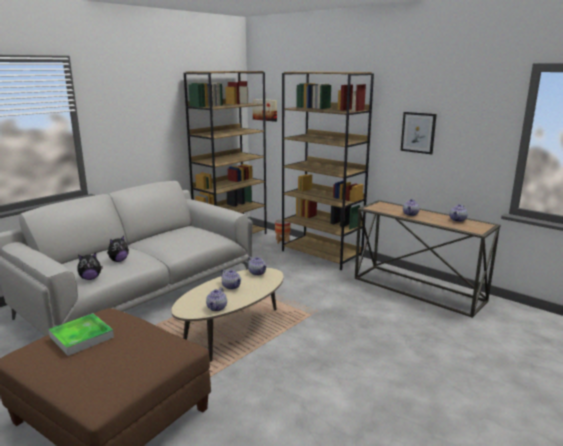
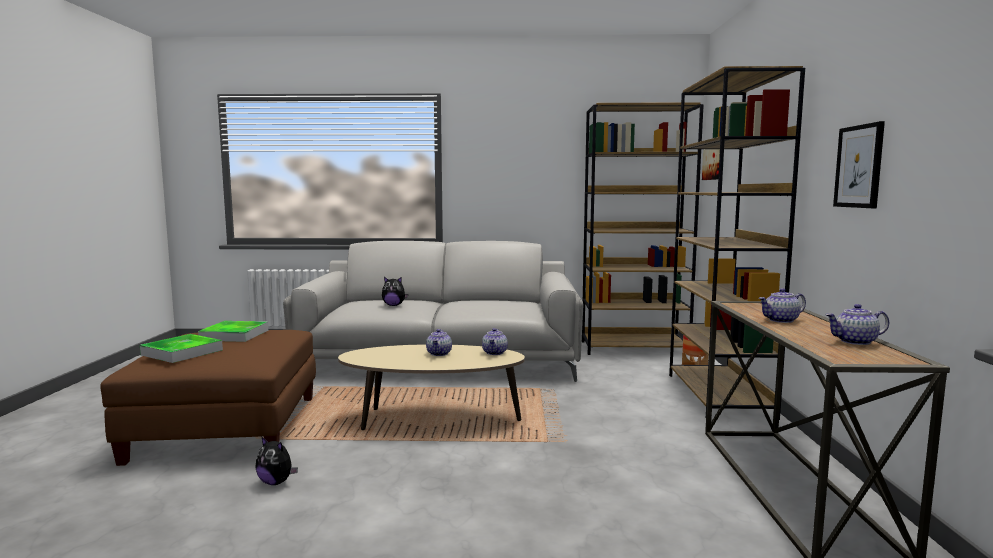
camera: 50 degrees right, 10 degrees down
(90, 278) = (348, 311): plush toy -> plush toy (276, 482)
(100, 370) = (182, 352): none -> tray
(217, 308) = (380, 362): teapot -> none

